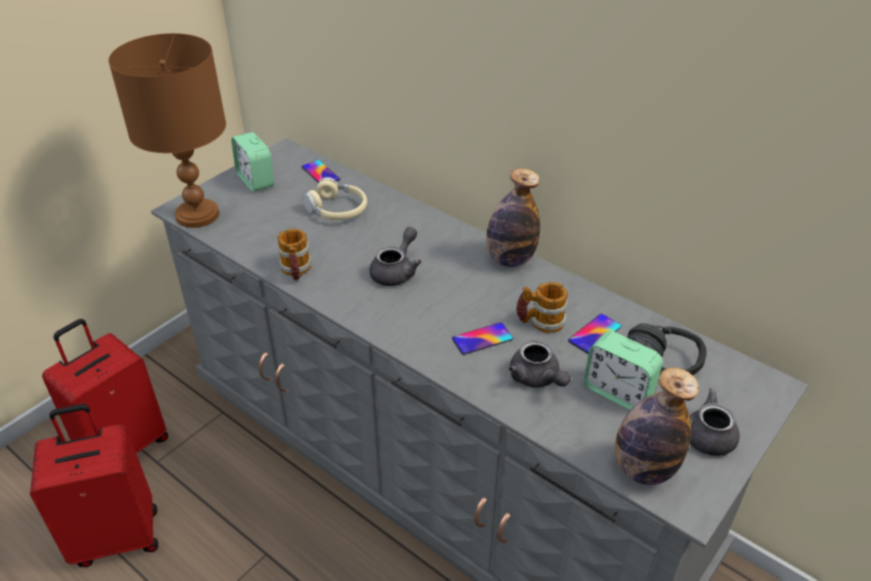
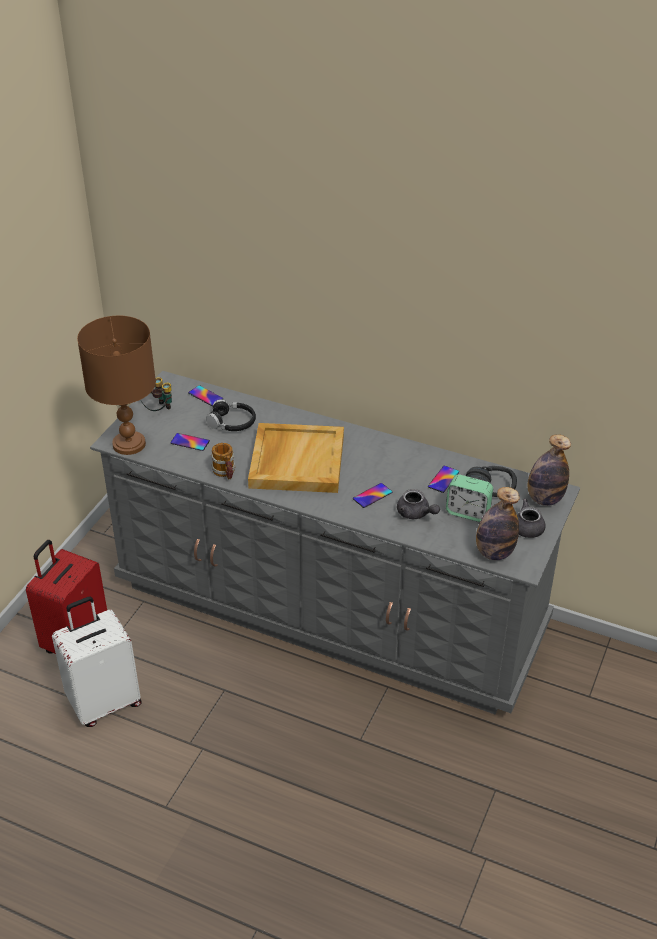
camera: 15 degrees left, 0 degrees up
(117, 536) = (104, 702): red suitcase -> white suitcase
(256, 180) = (158, 410): alarm clock -> binoculars
(272, 225) = (190, 442): none -> phone
(337, 209) = (232, 422): beige headphones -> black headphones
(396, 271) = (296, 461): grey teapot -> beige tray
(510, 259) = (371, 439): bottle -> bottle (544, 499)
(540, 322) = (406, 478): mug -> none

